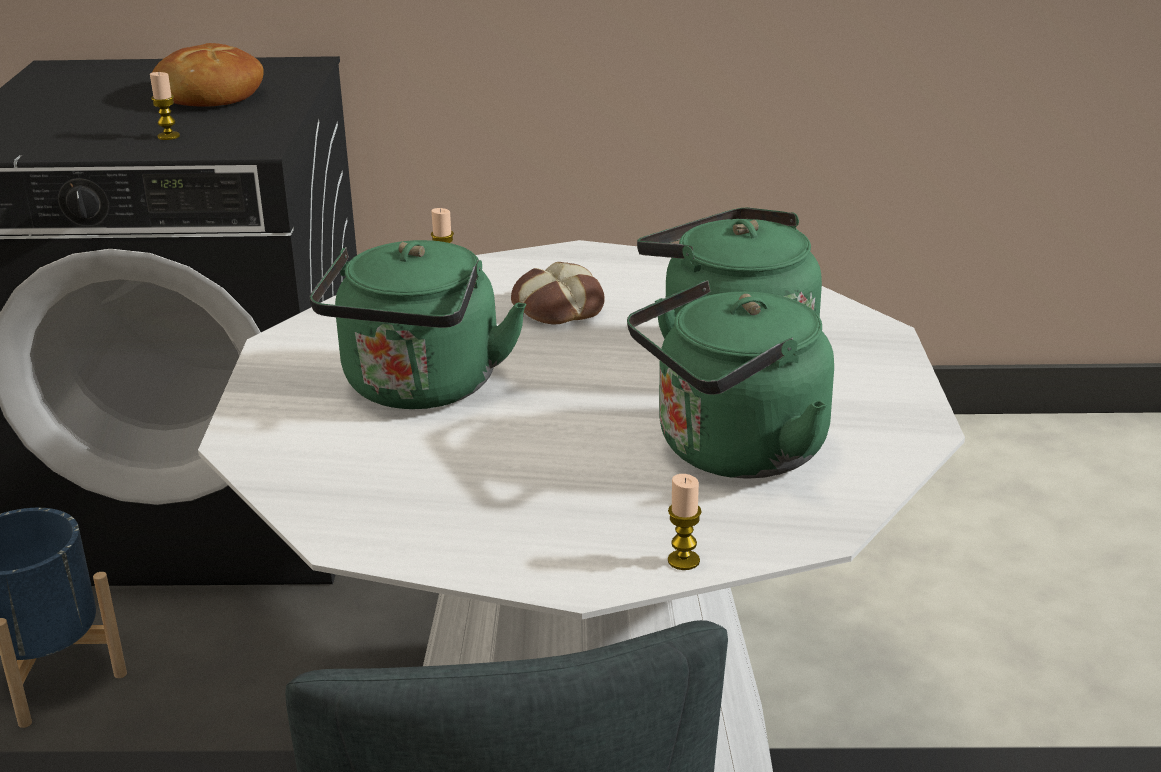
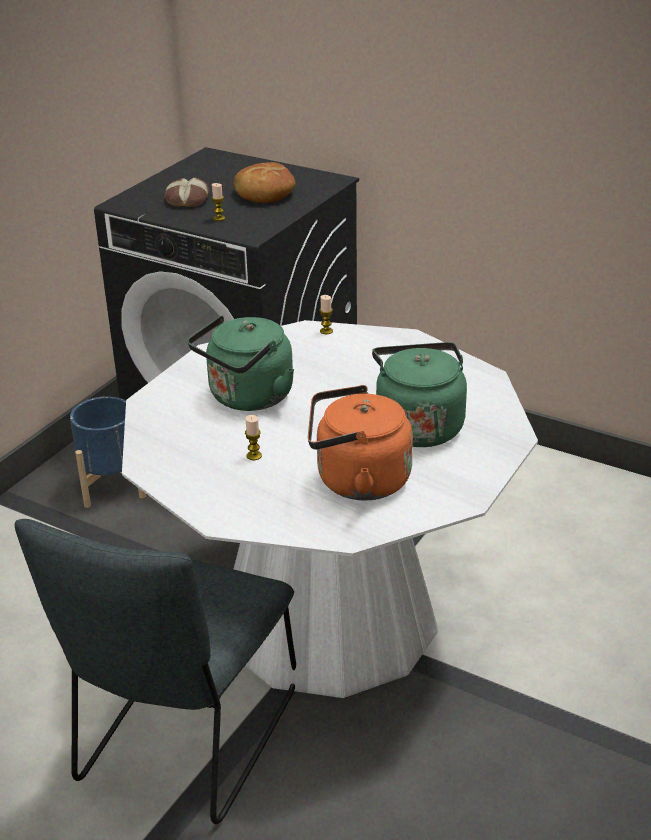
camera: 30 degrees right, 5 degrees up
(557, 307) = (360, 369): bread -> bread (186, 199)
(683, 561) = (273, 527): candle -> candle (254, 456)
(733, 452) = (357, 481): green kettle -> orange kettle

